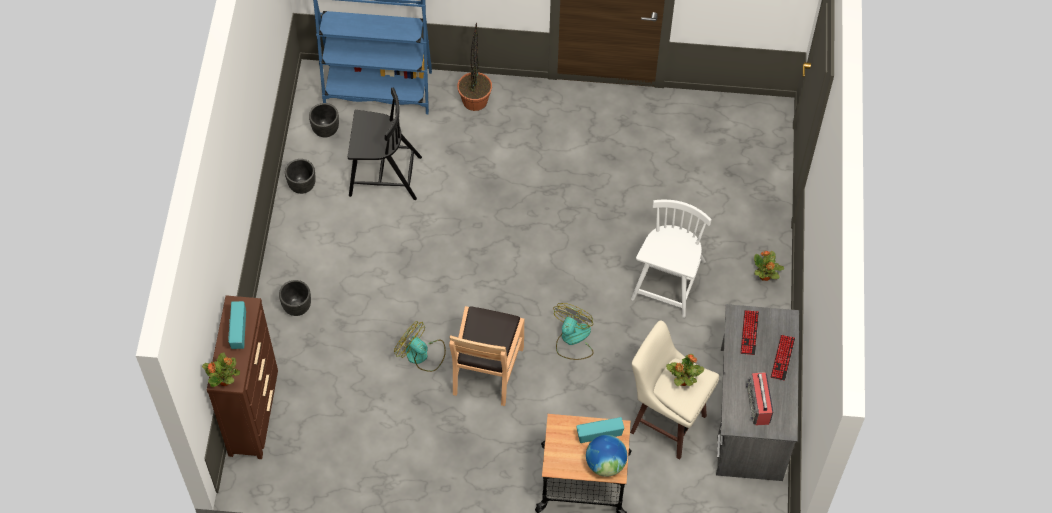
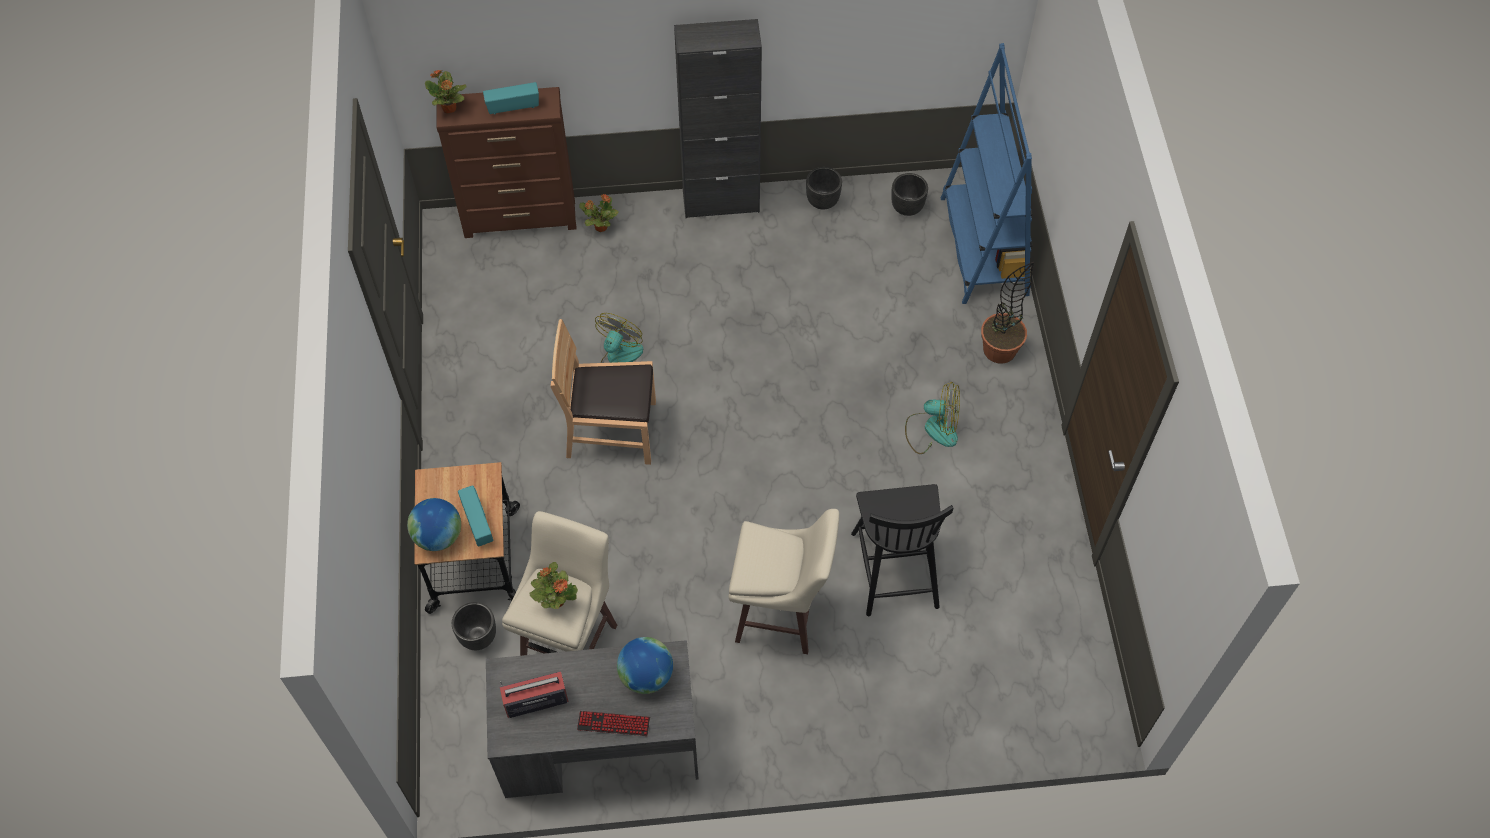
camera: 80 degrees right, 0 degrees up
(281, 257) = (721, 202): none -> black cabinet
(296, 307) = (659, 229): black planter -> black planter (478, 636)
(383, 176) = (858, 276): black chair -> black chair (894, 567)
(572, 340) = (671, 516): fan -> fan (932, 429)
(668, 282) = (780, 616): white chair -> beige stool
(749, 333) = (646, 676): keyboard -> globe
(764, 277) = (817, 739): potted plant -> potted plant (600, 227)

